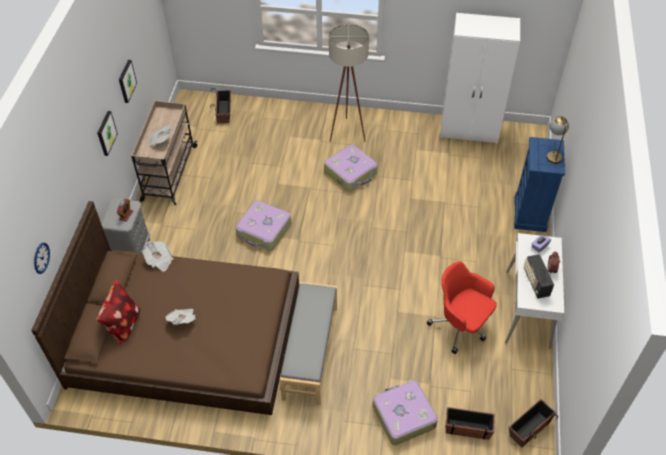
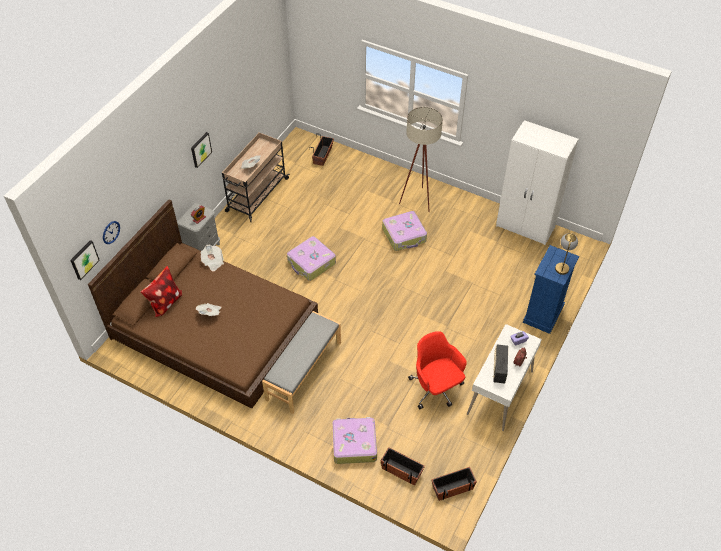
camera: 20 degrees right, 0 degrees up
(126, 81) = (233, 111): picture -> picture (84, 259)

